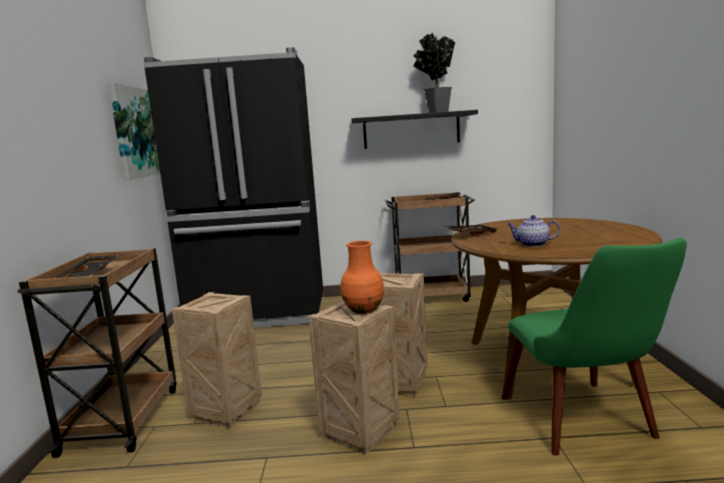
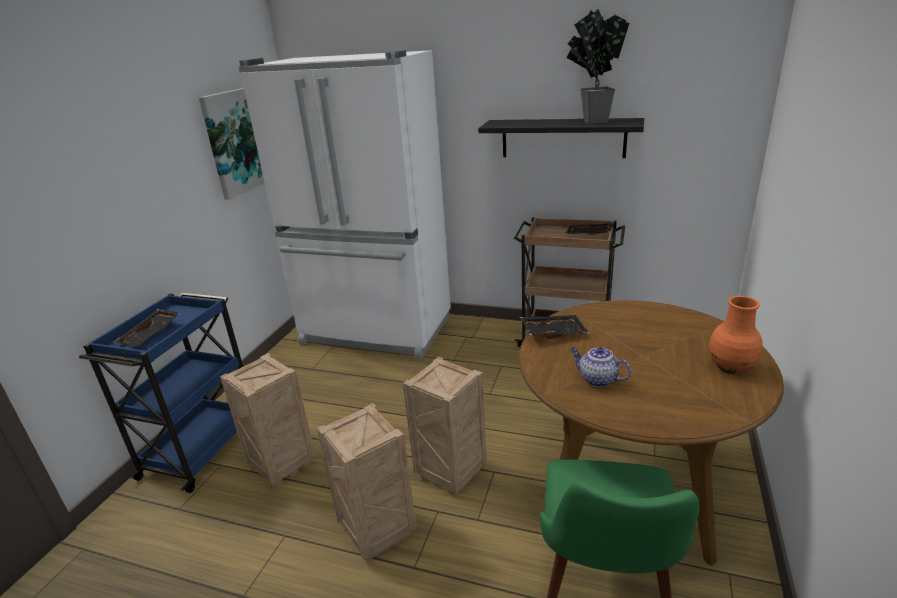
camera: 20 degrees right, 15 degrees up
(123, 418) = (202, 447): brown cart -> blue cart
(259, 316) = (376, 331): black fridge -> white fridge
(363, 309) = (371, 431): orange vase -> orange vase (730, 367)

